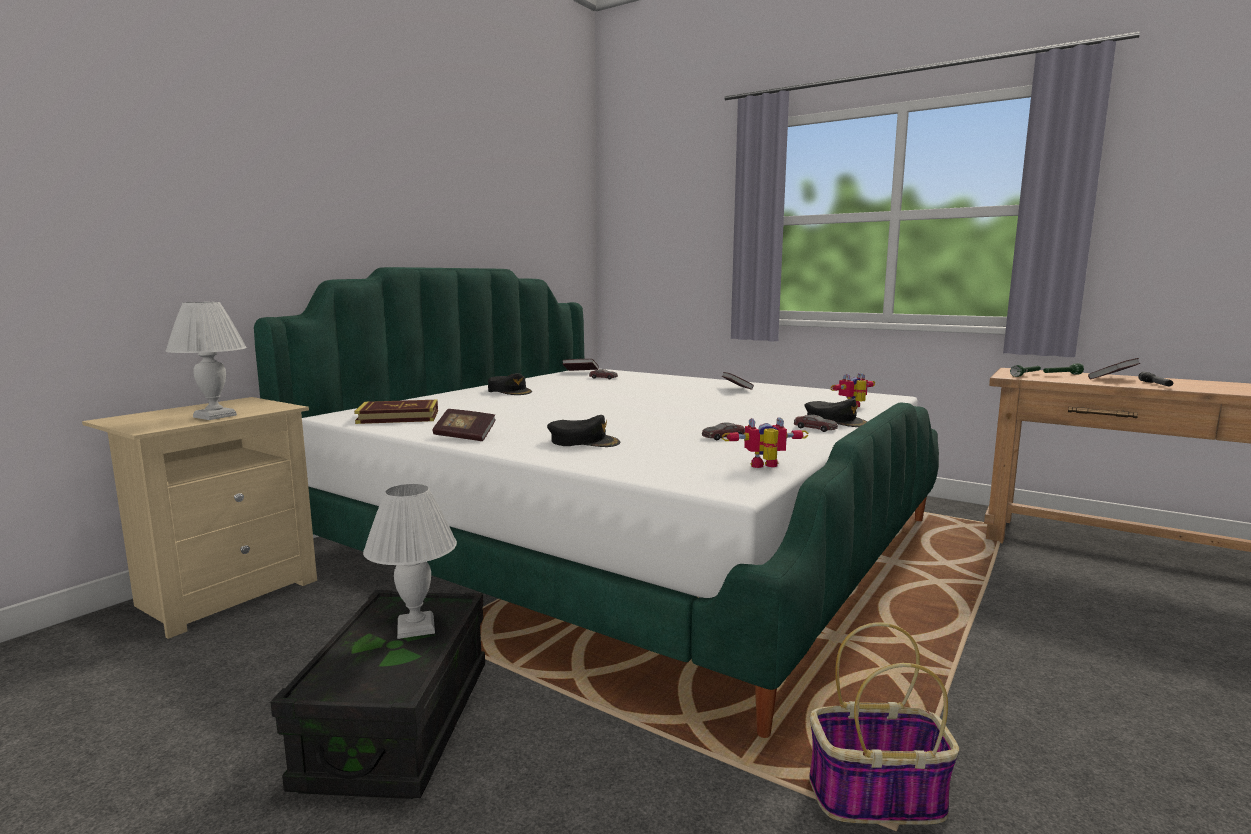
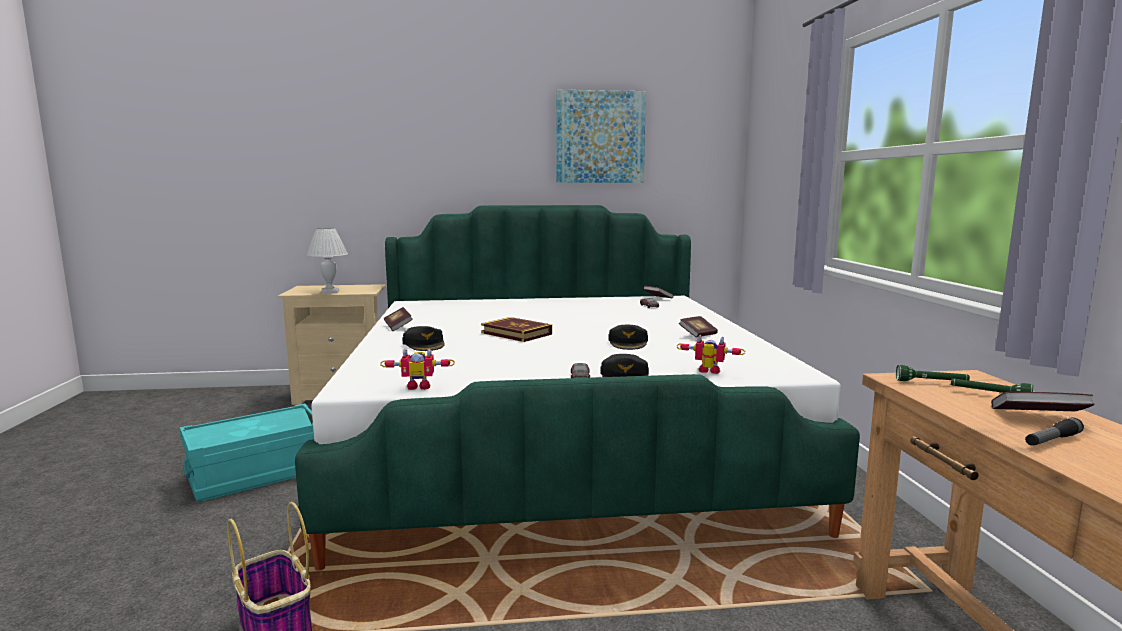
camera: 50 degrees right, 0 degrees up
(398, 417) = (426, 309): book -> book (516, 333)
(398, 724) = (257, 474): black storage box -> turquoise storage box
(416, 628) = (273, 425): white table lamp -> none
(489, 186) = (600, 137): none -> picture
(509, 391) = (544, 305): black cap -> black cap (628, 343)
(723, 437) = (497, 363): toy car -> none
(765, 467) = (419, 386): toy robot -> toy robot turned 135 degrees clockwise

